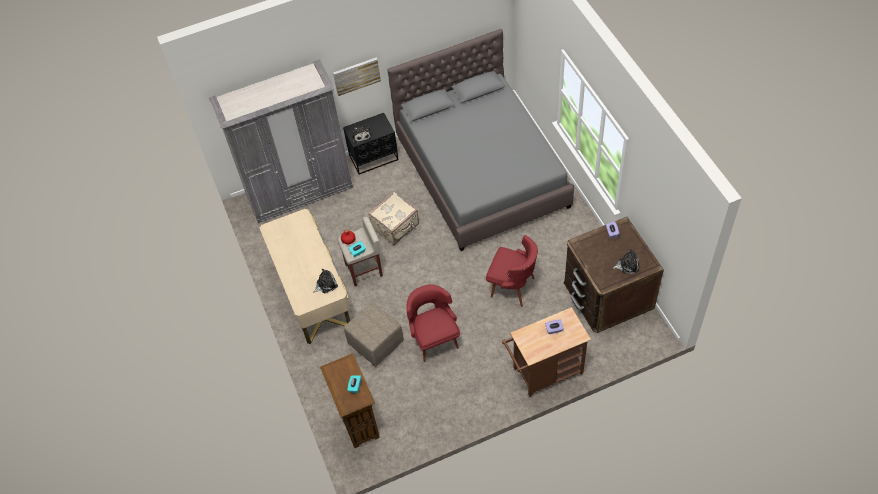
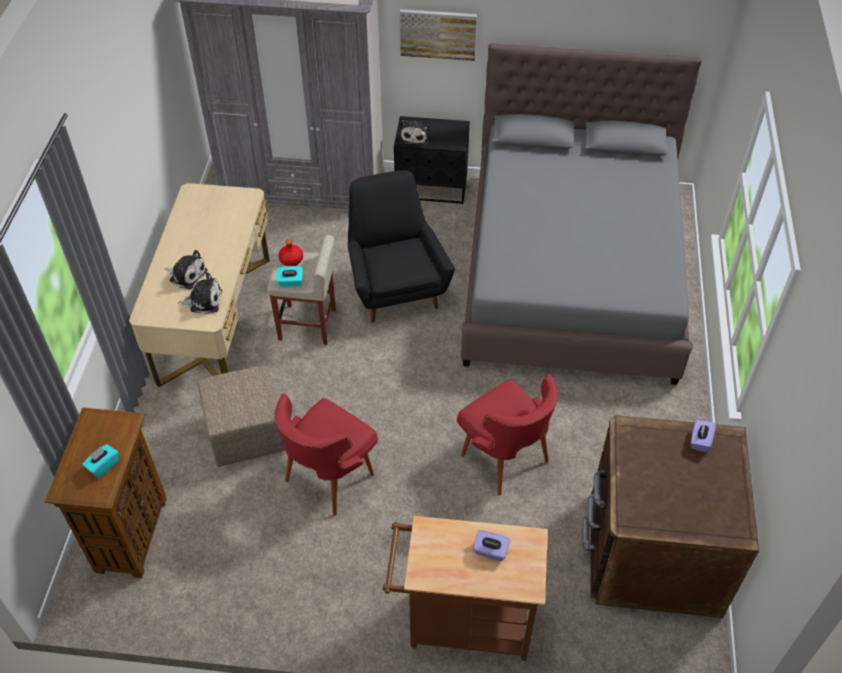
camera: 25 degrees right, 5 degrees down
(396, 227) = (395, 288): beige suitcase -> black armchair
(435, 341) = (330, 477): red chair -> red chair turned 150 degrees counterclockwise
(627, 265) = (695, 509): plush toy -> plush toy (186, 275)

